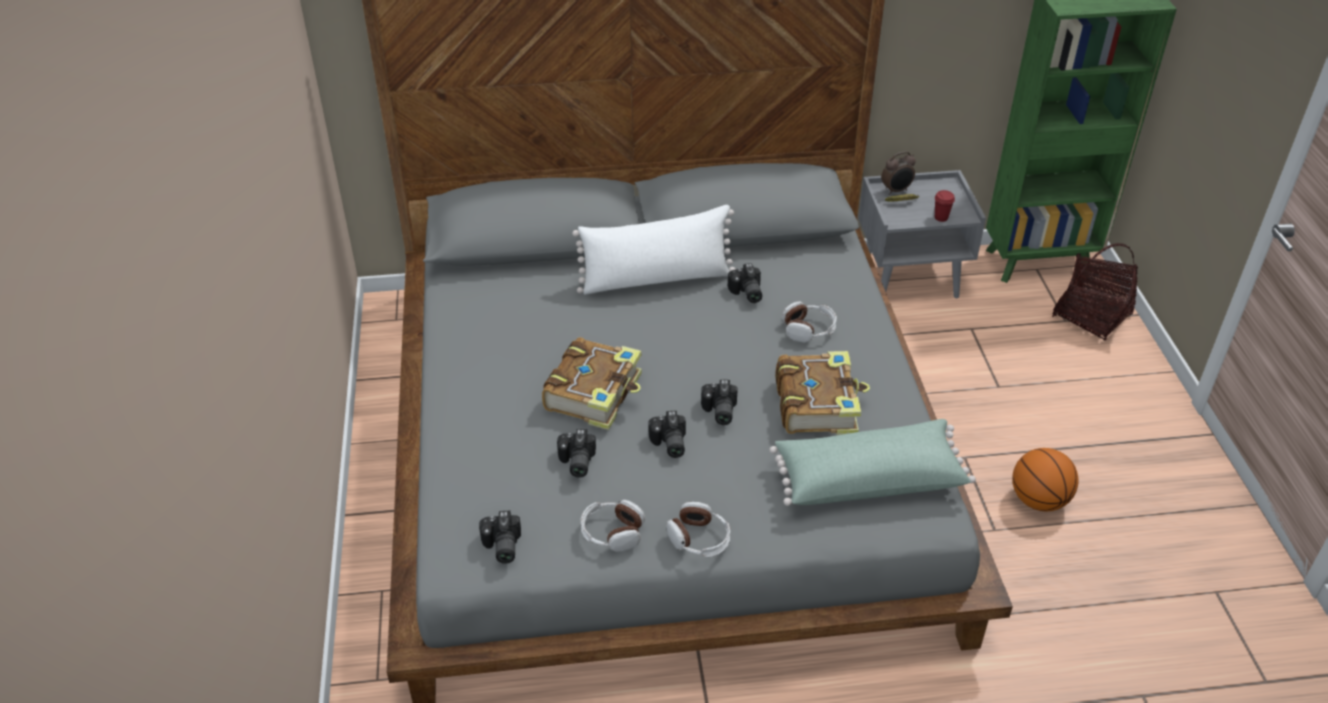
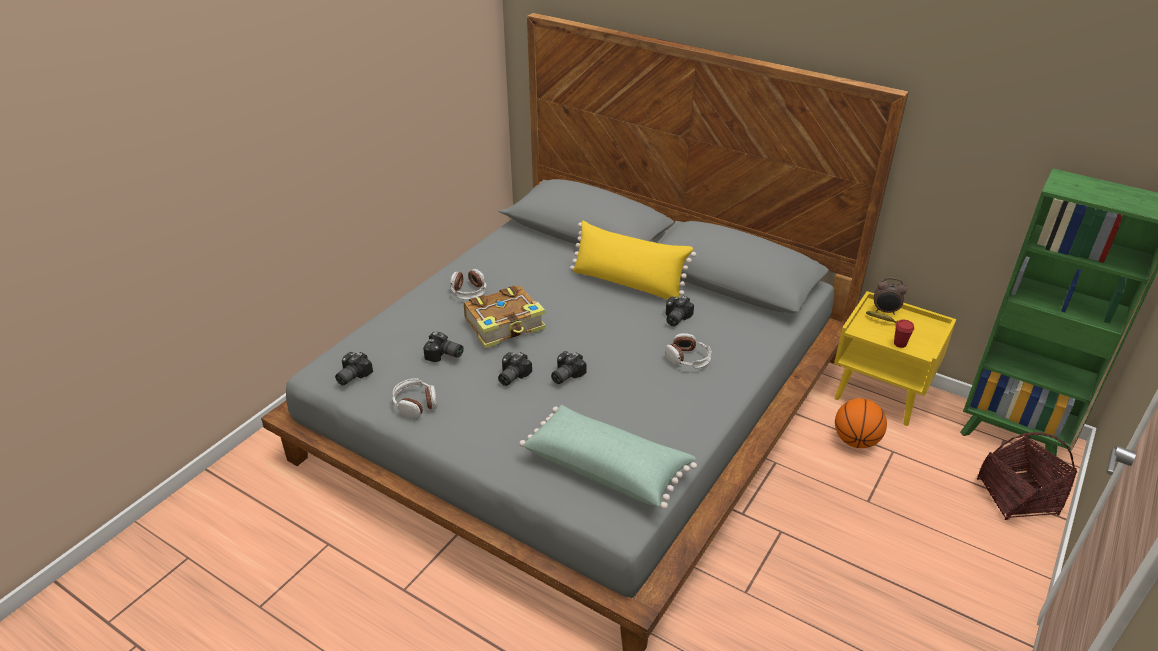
camera: 40 degrees right, 5 degrees down
(575, 462) = (444, 355): camera -> camera turned 105 degrees counterclockwise
(656, 279) = (628, 284): white pillow -> yellow pillow
(699, 539) = (457, 437): headphones -> headphones (469, 291)
(817, 404) = (633, 405): book -> none
(910, 279) = (881, 395): grey nightstand -> yellow nightstand
(1038, 500) = (806, 595): basketball -> basketball (855, 441)

